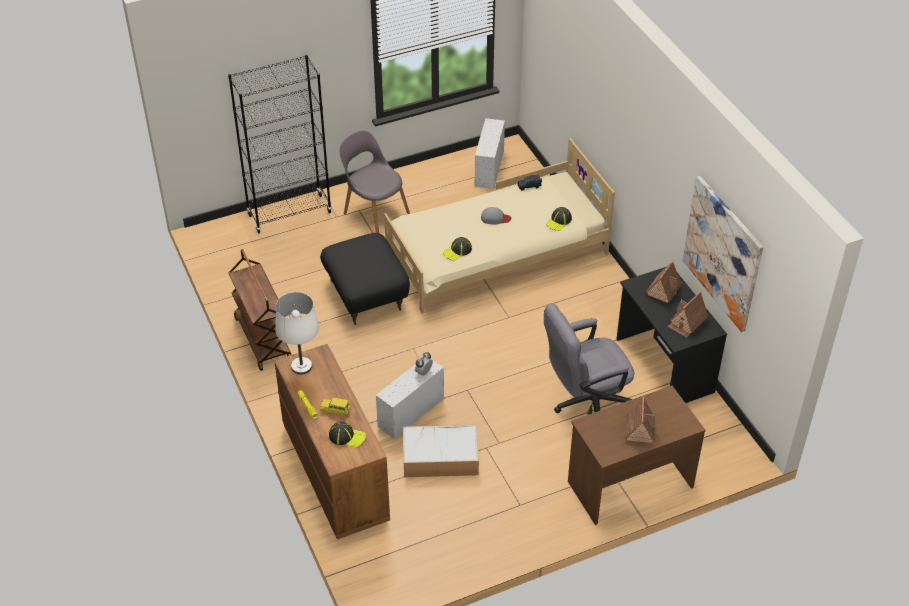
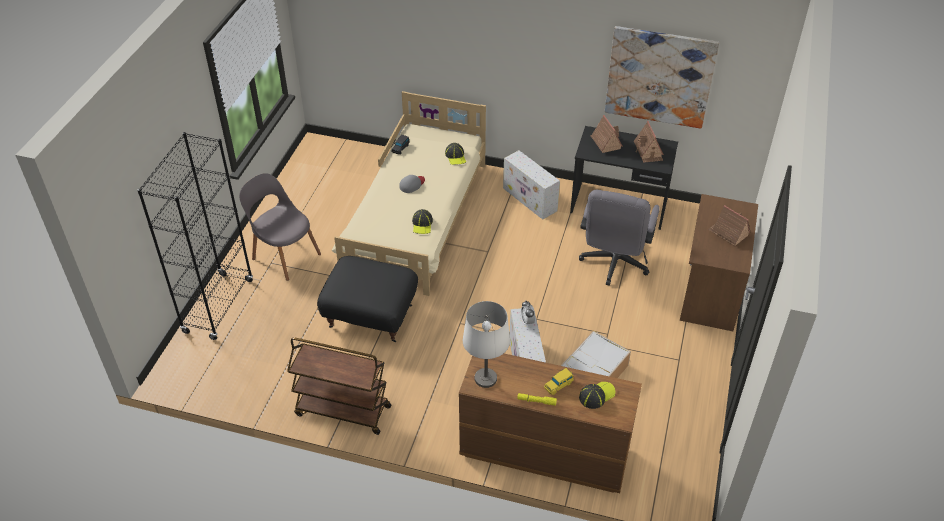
camera: 50 degrees left, 0 degrees up
(374, 211) = (284, 255): grey chair -> grey chair turned 45 degrees clockwise
(489, 169) = (323, 168): white storage box -> white storage box (530, 200)

